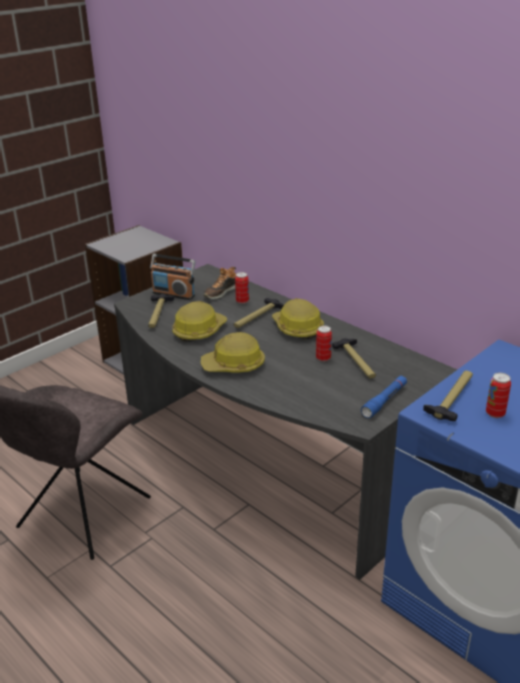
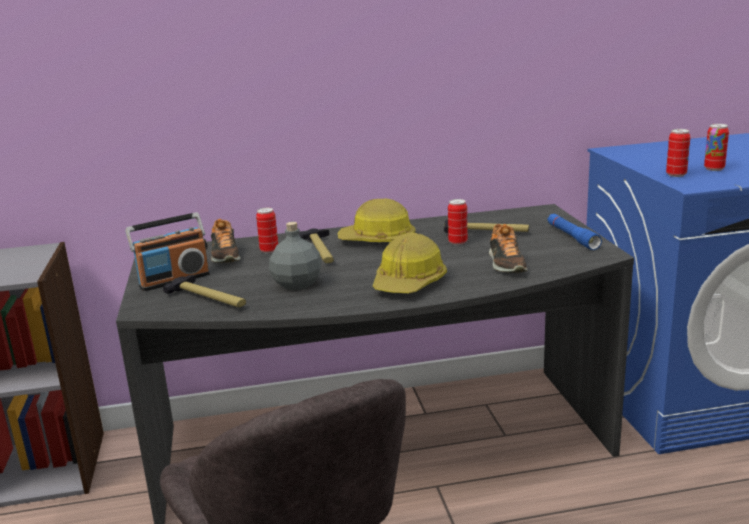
camera: 55 degrees left, 10 degrees down
(199, 331) = (296, 284): hard hat -> grey bottle
(299, 389) = (506, 264): none -> shoe
(452, 398) = (676, 175): hammer -> can

